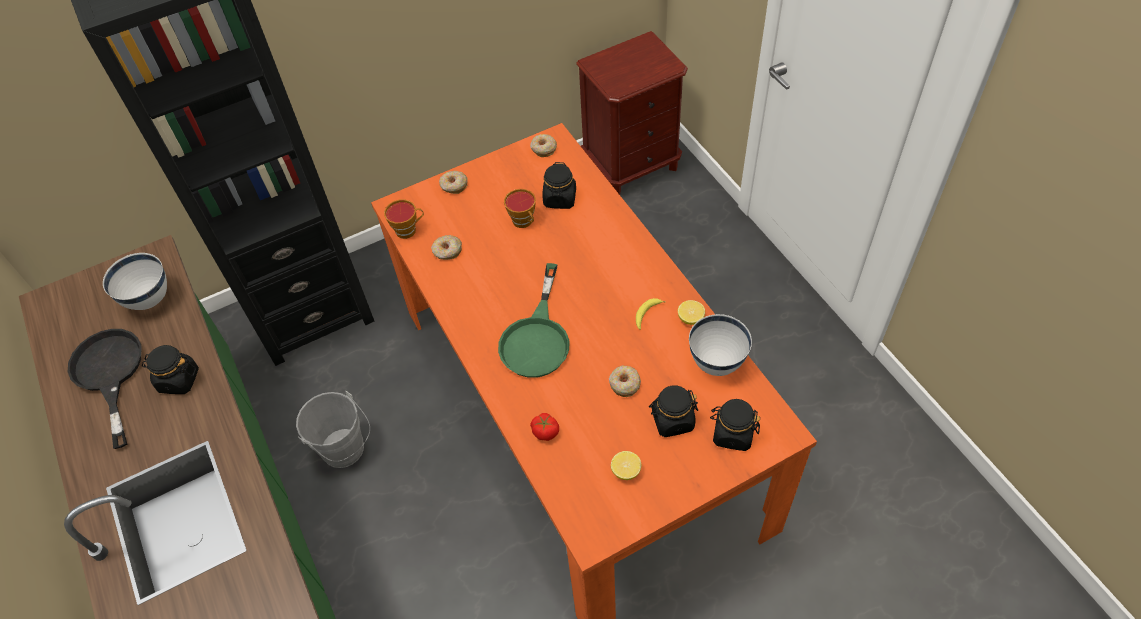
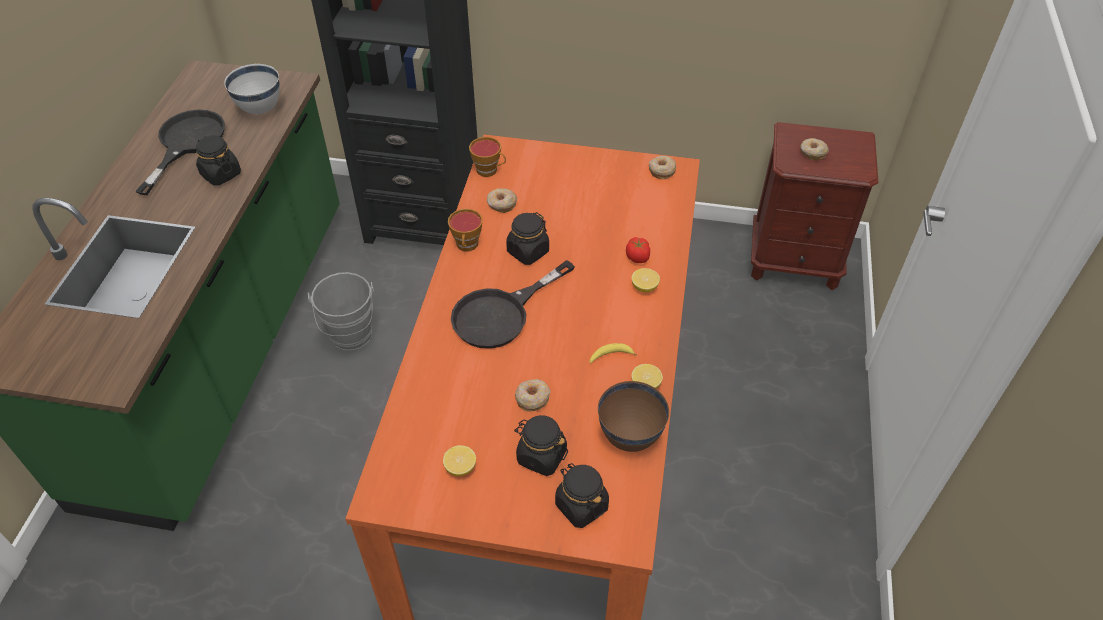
camera: 35 degrees right, 5 degrees down
(454, 186) = (558, 158): donut -> donut (812, 153)
(524, 222) = (585, 218): cup -> cup (467, 246)
(537, 338) = (501, 314): green frying pan -> black frying pan
(545, 432) = (430, 390): tomato -> tomato (637, 257)
(560, 199) = (634, 218): black jar -> black jar (527, 252)
(619, 247) = (644, 287): none -> lemon
(717, 362) = (630, 437): white bowl -> brown bowl

